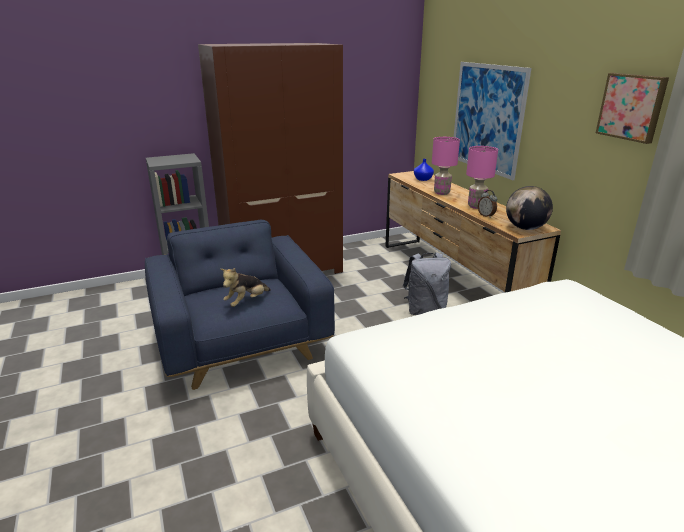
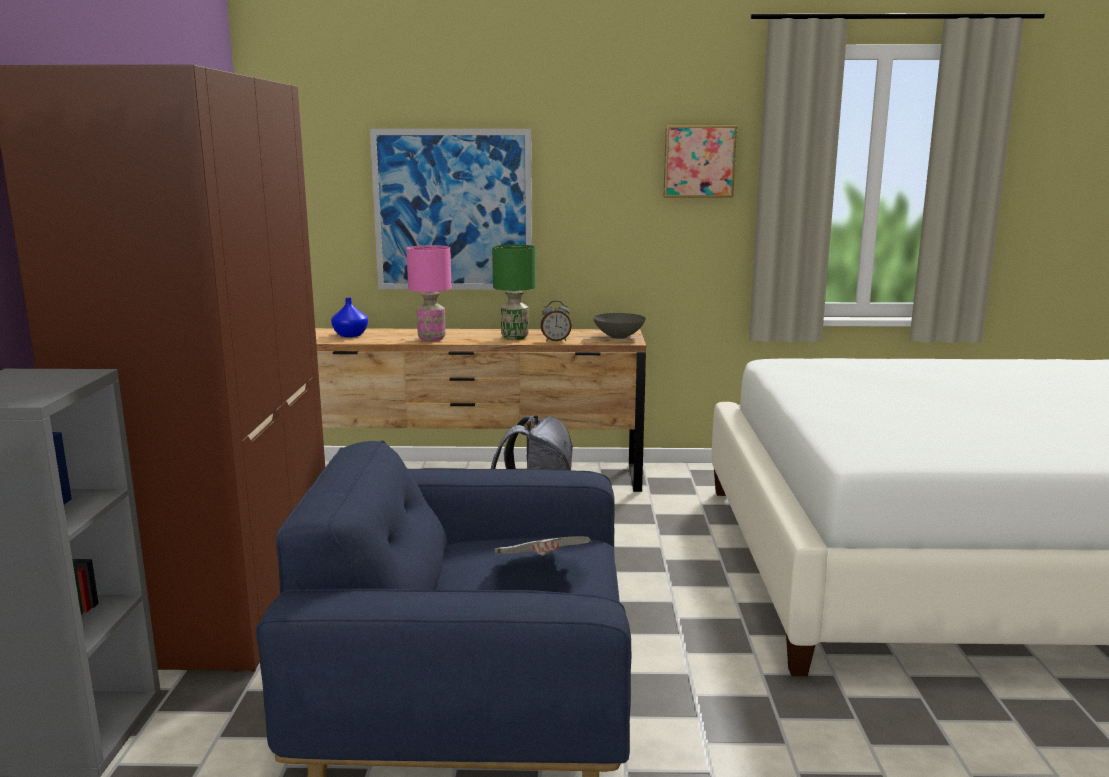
camera: 65 degrees left, 10 degrees down
(246, 302) = (542, 571): plush toy -> newspaper
(476, 206) = (514, 337): pink table lamp -> green table lamp
(525, 228) = (619, 337): globe -> grey bowl

